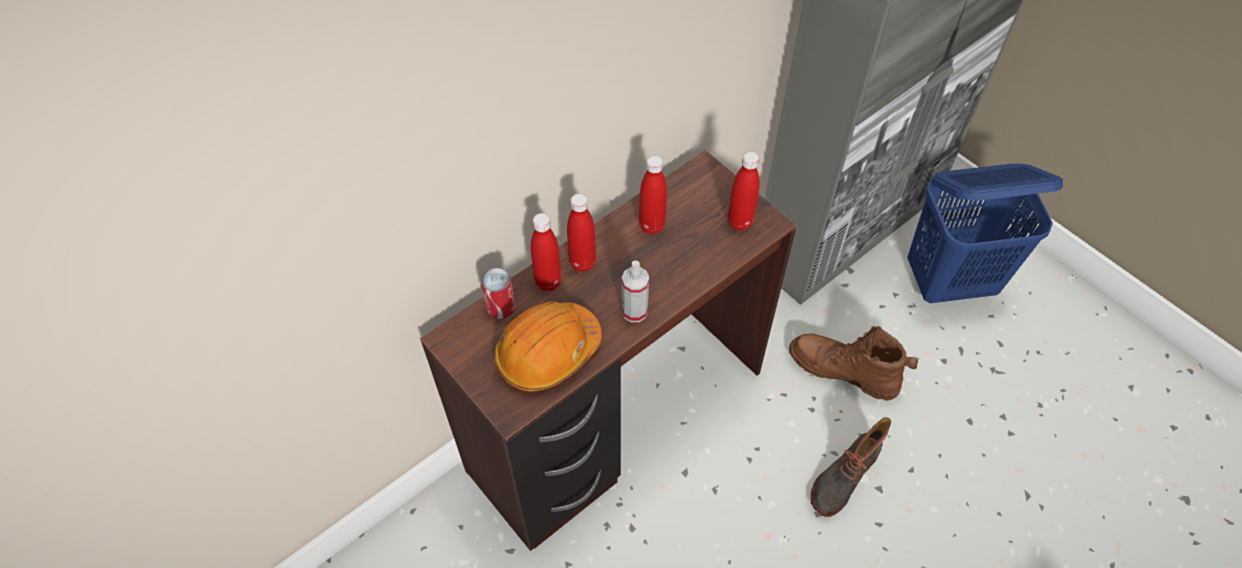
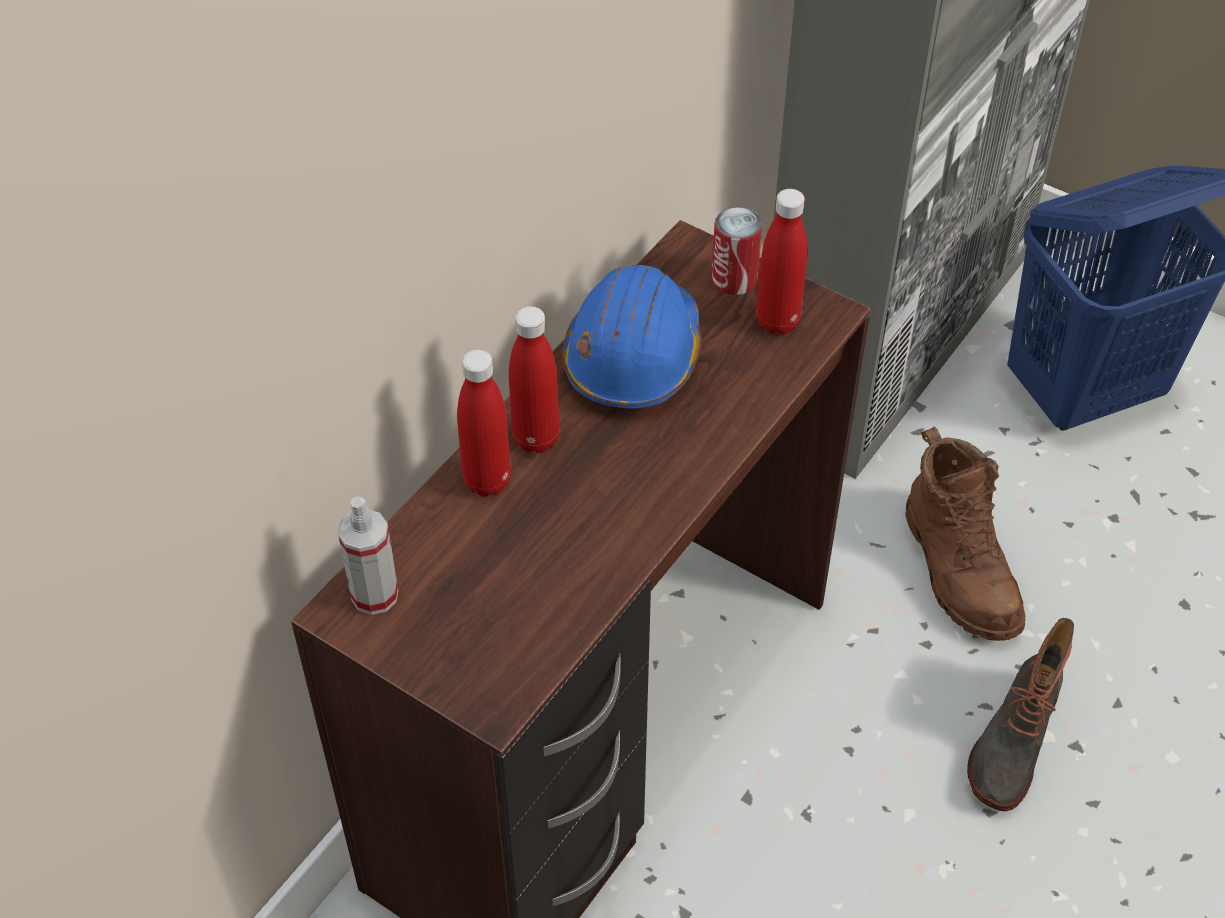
camera: 15 degrees left, 5 degrees down
(501, 307) = (418, 539): can -> can (734, 279)
(548, 352) = (526, 595): orange hard hat -> none
(634, 311) = (651, 497): spray bottle -> spray bottle (374, 595)
(651, 226) = (633, 356): red bottle -> blue hard hat
(843, 370) = (959, 569): brown boot -> brown boot turned 120 degrees counterclockwise

